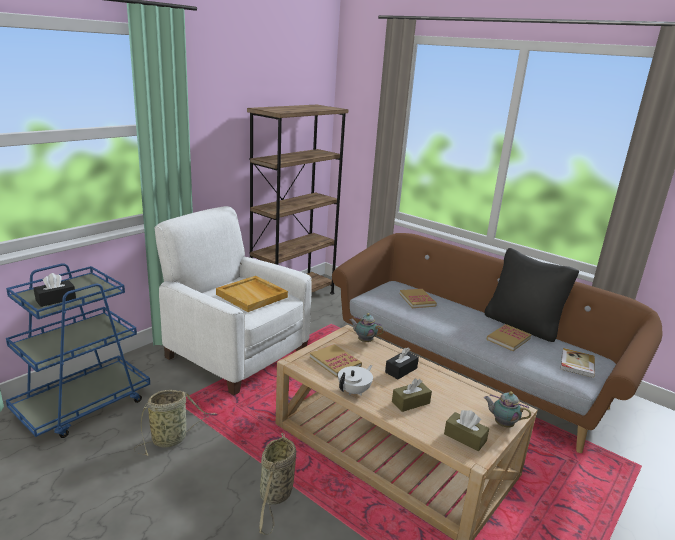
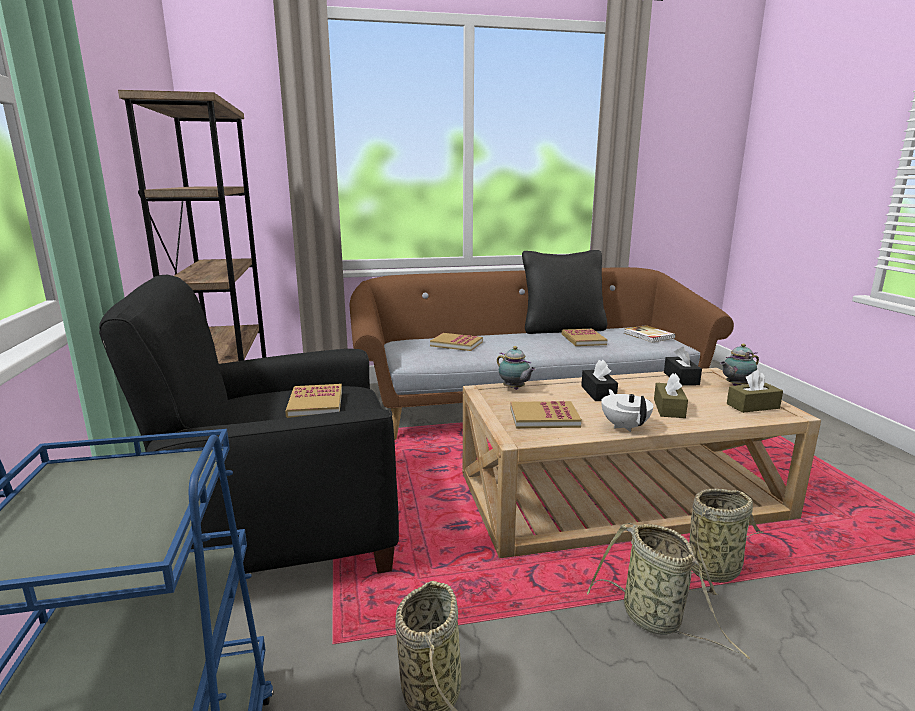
camera: 50 degrees left, 5 degrees down
(56, 299) = (104, 537): black tissue box -> black tissue box (681, 378)
(235, 354) = (286, 530): white armchair -> black armchair
(252, 296) = (315, 404): beige tray -> book
(350, 512) = (715, 569): none -> basket
(364, 340) = (514, 389): teapot -> teapot turned 105 degrees counterclockwise

